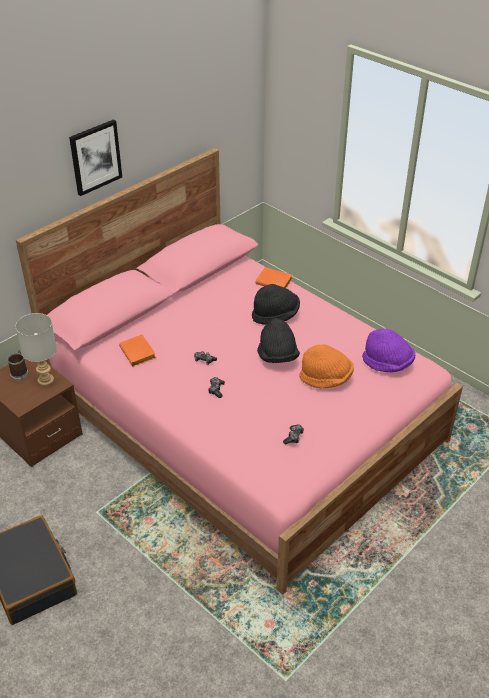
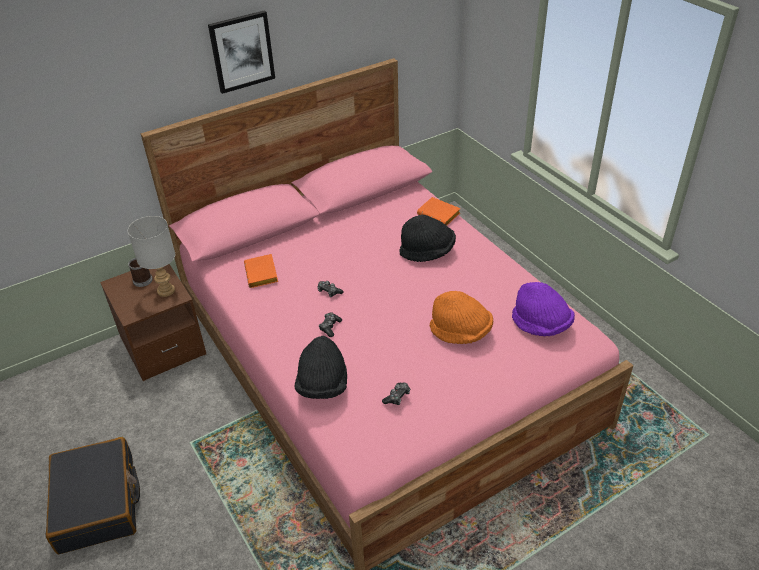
camera: 15 degrees right, 0 degrees up
(277, 356) = (413, 298): black hat -> black hat (322, 385)

